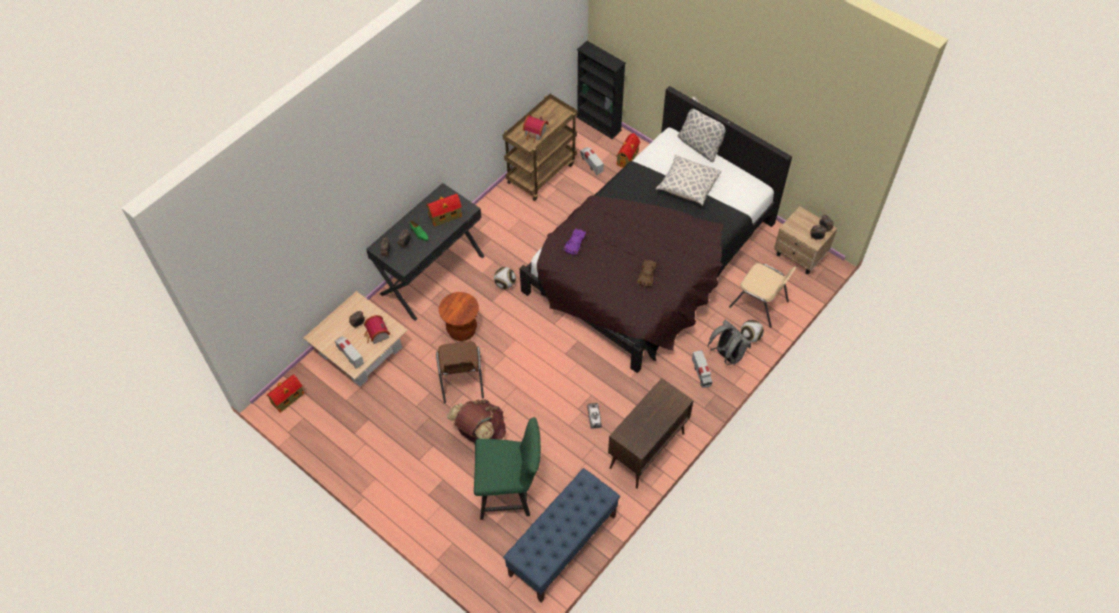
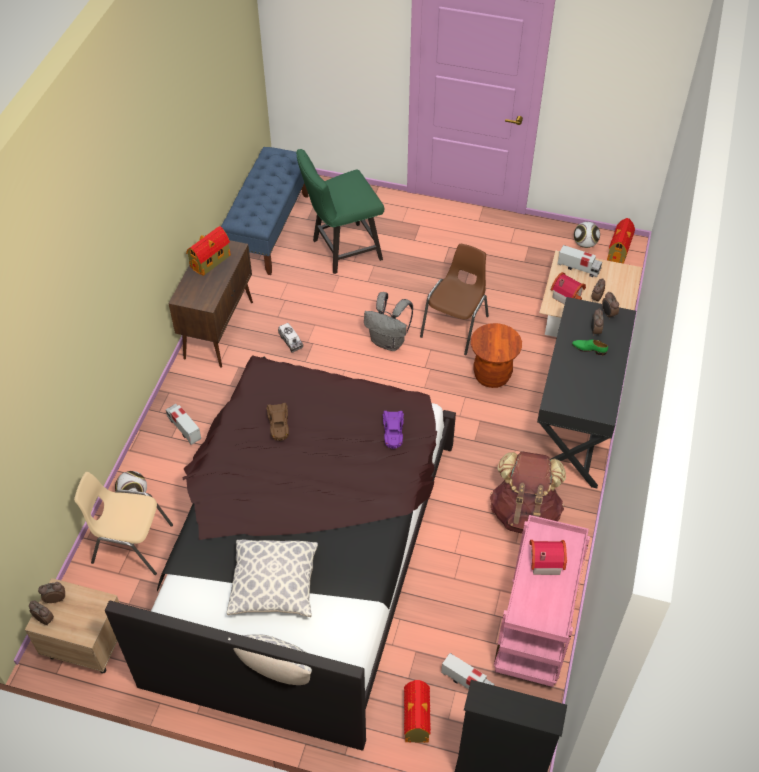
camera: 155 degrees right, 5 degrees down
(444, 216) = (576, 381): toy house -> toy house (211, 261)
(461, 380) = (456, 326): brown chair -> brown chair turned 60 degrees clockwise
(480, 432) = (404, 288): brown backpack -> brown backpack (524, 512)
(505, 284) = (478, 447): football -> football (585, 244)
(541, 172) = (534, 634): brown cart -> pink cart
(727, 355) = (158, 461): grey backpack -> grey backpack (389, 342)

